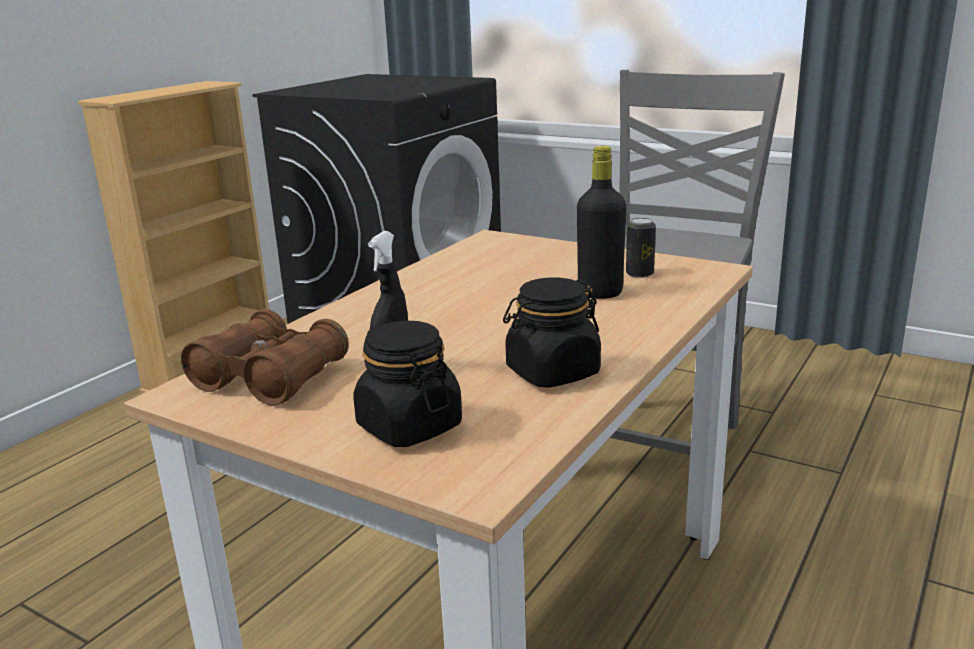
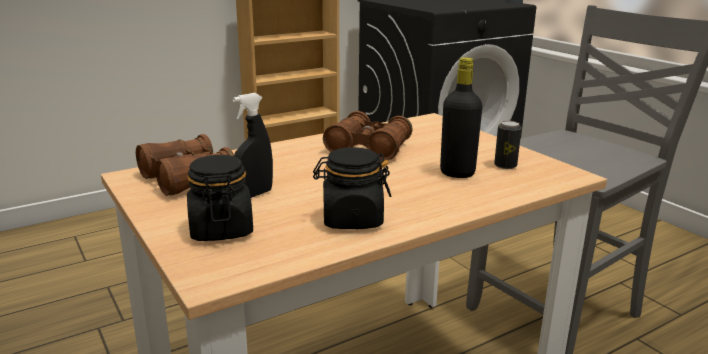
camera: 25 degrees right, 0 degrees up
(463, 287) = (369, 149): none -> brown binoculars

